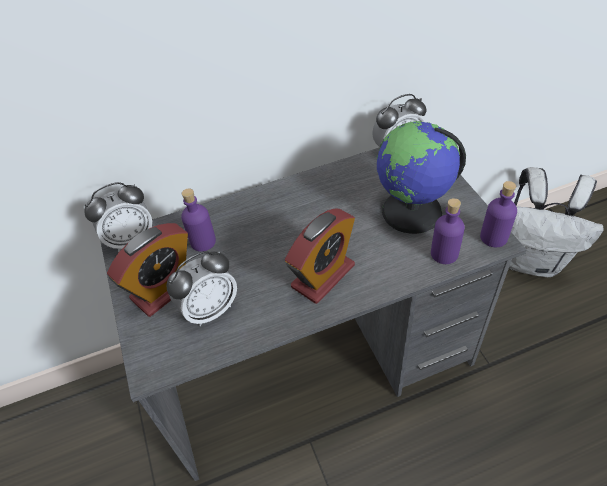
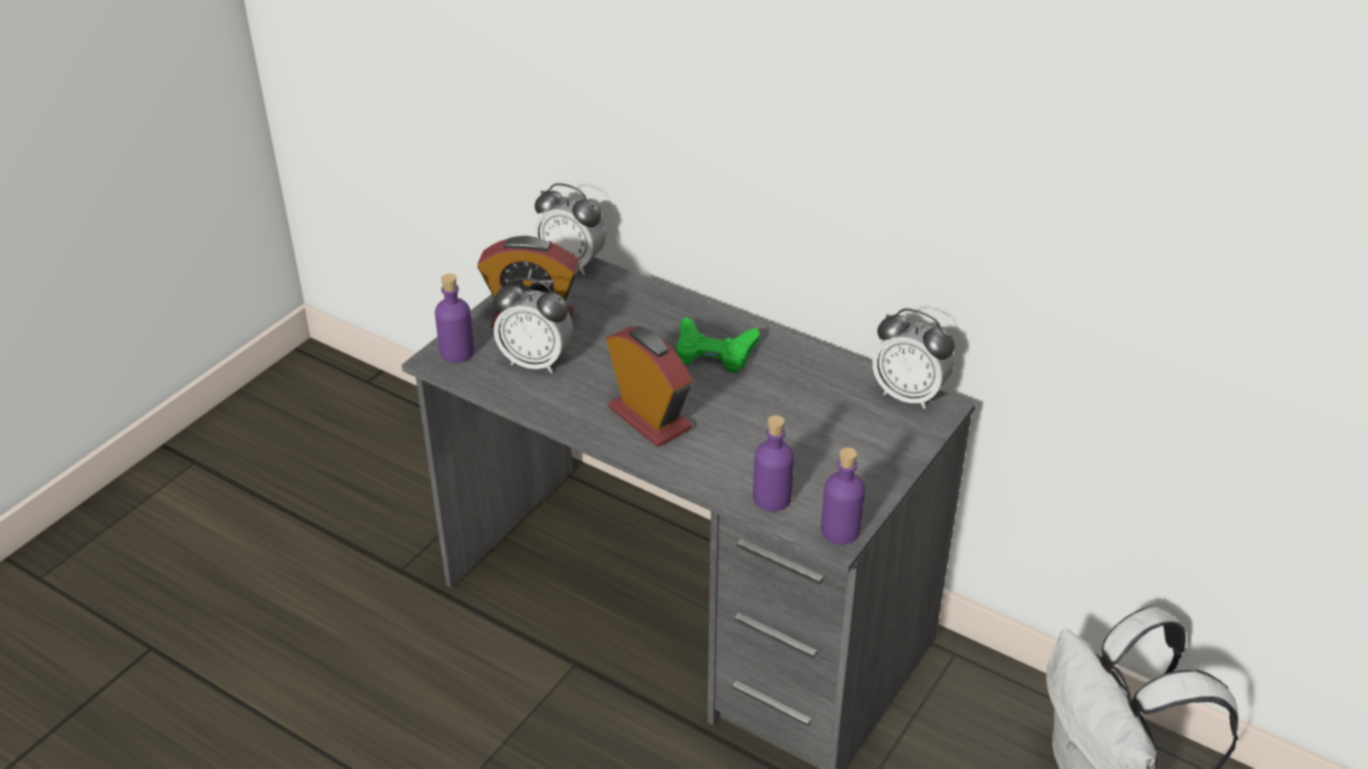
camera: 50 degrees right, 10 degrees down
(203, 241) = (615, 313): purple bottle -> purple bottle (457, 352)
(287, 213) = (714, 352): none -> green game controller
(323, 276) = (649, 418): alarm clock -> alarm clock turned 135 degrees counterclockwise
(412, 212) = (814, 447): globe -> none

